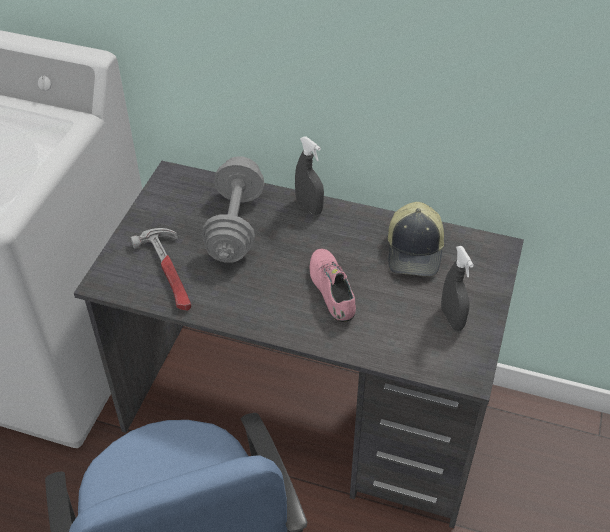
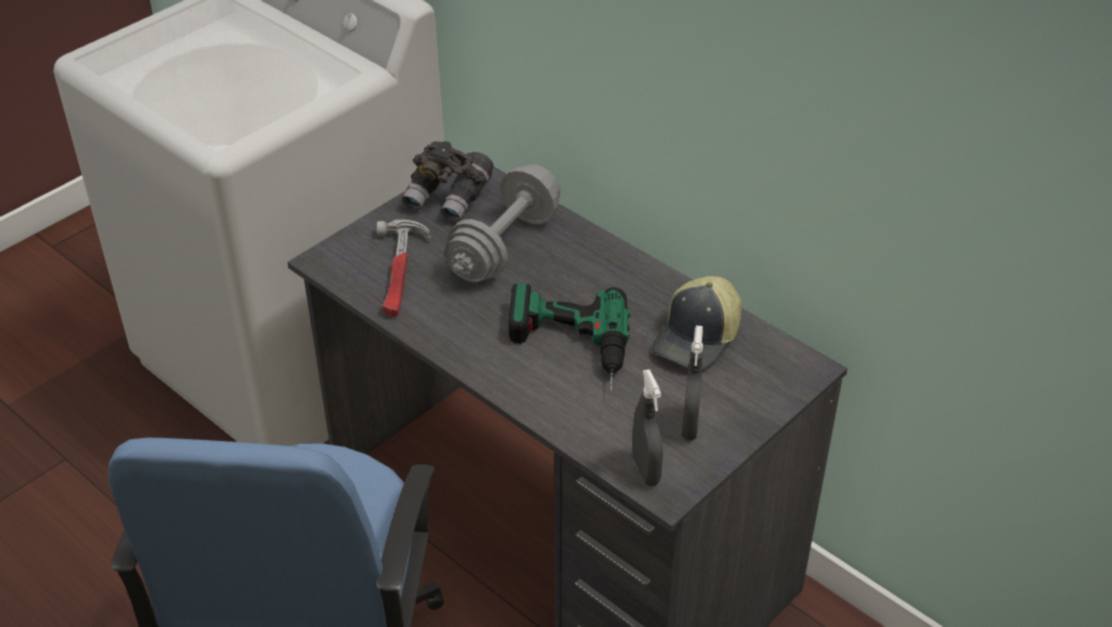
camera: 25 degrees right, 5 degrees down
(169, 200) = (449, 197): none -> grey binoculars
(309, 207) = (604, 251): grey spray bottle -> grey spray bottle (646, 470)
(332, 291) = (568, 349): pink shoe -> power drill

